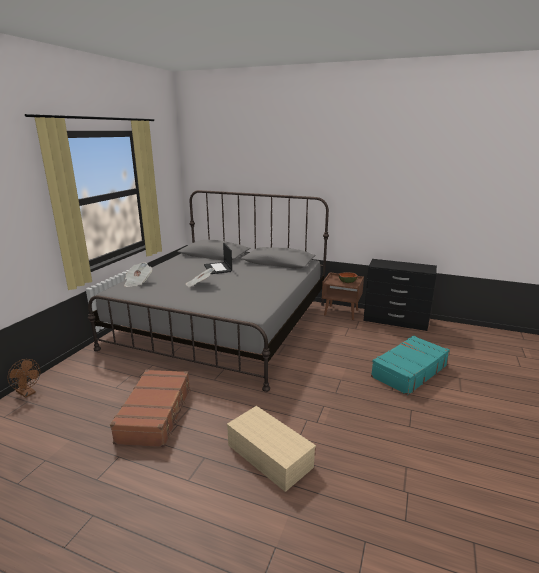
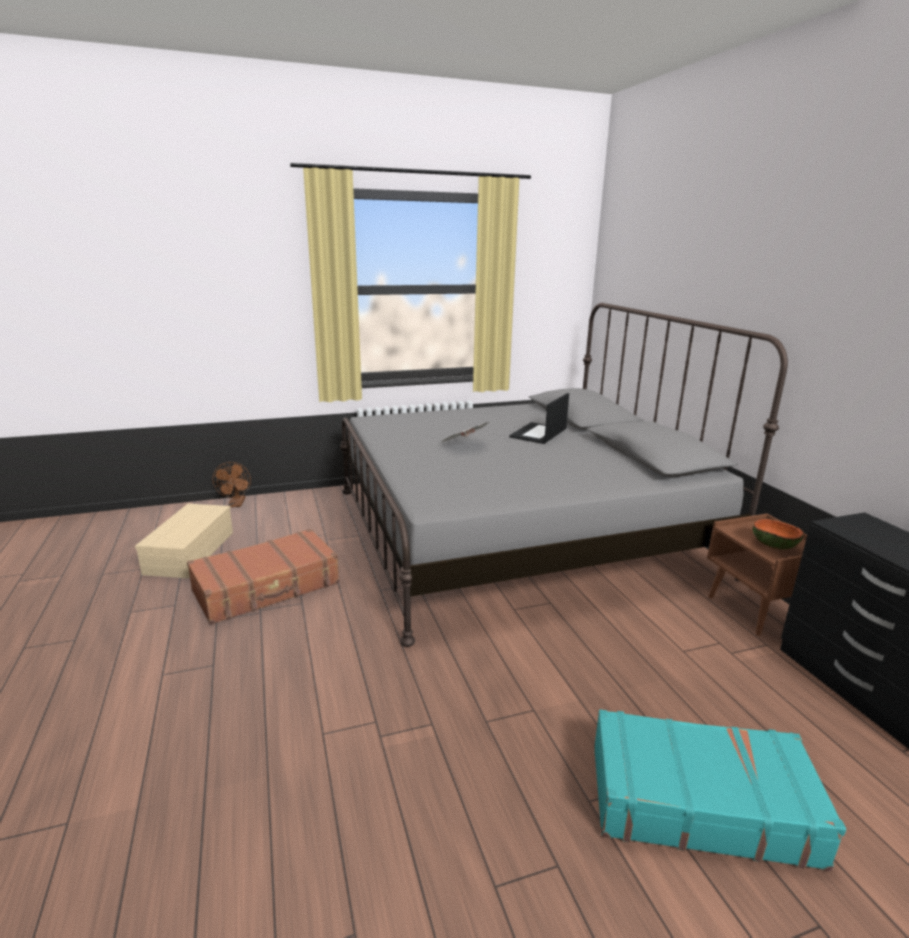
camera: 50 degrees right, 0 degrees up
(137, 282) = (411, 418): newspaper -> none
(268, 455) = (255, 720): beige storage box -> beige storage box (190, 551)

